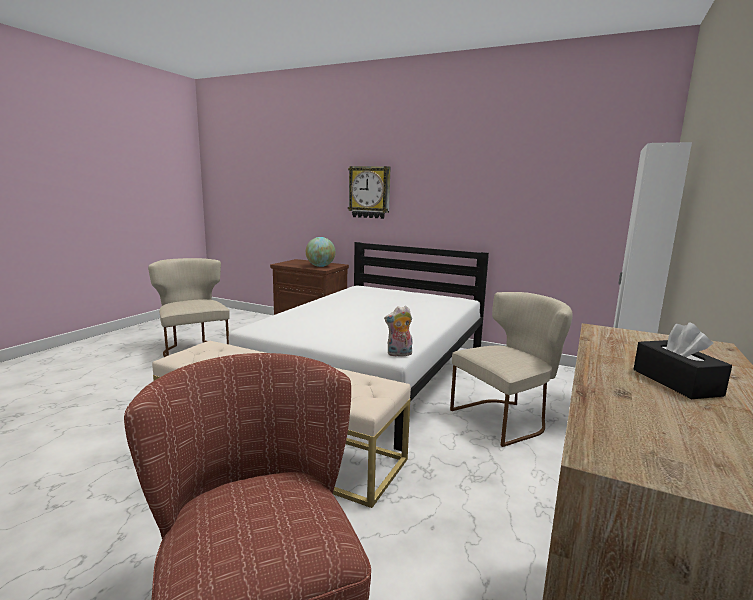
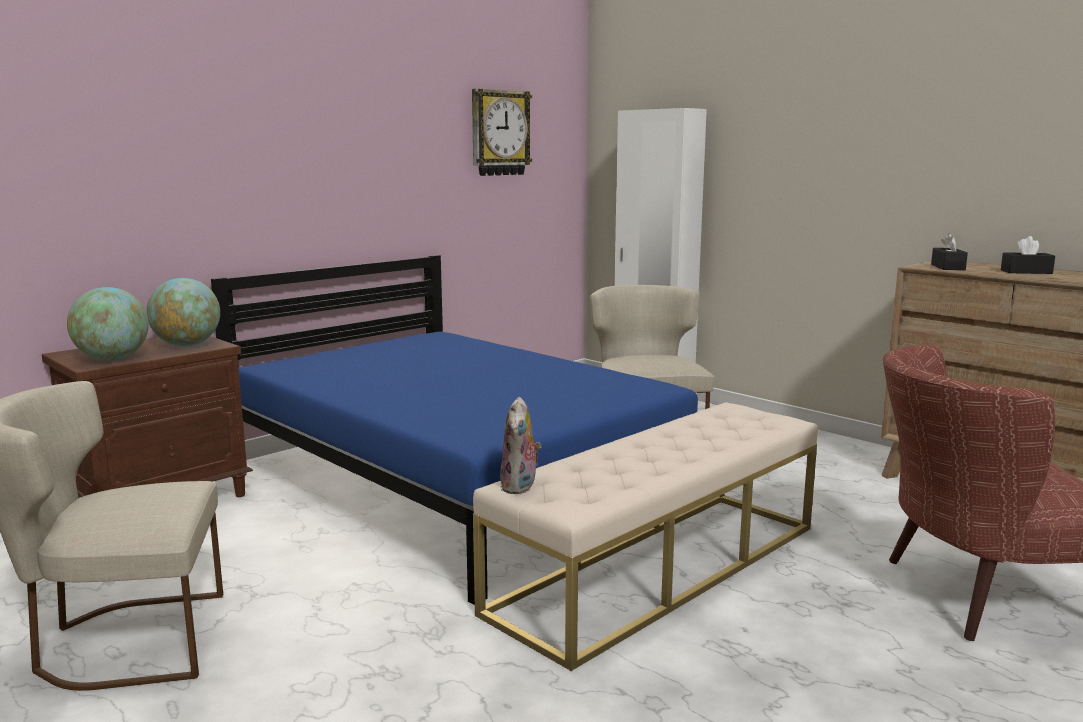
camera: 70 degrees left, 0 degrees up
(291, 264) = (112, 359): none -> globe
(369, 192) = (226, 171): wall clock -> wall clock (499, 133)
(372, 373) = (454, 481): white bed -> blue bed
(399, 354) = (662, 385): plush toy -> plush toy (520, 487)
(630, 342) = (947, 267): none -> black tissue box

